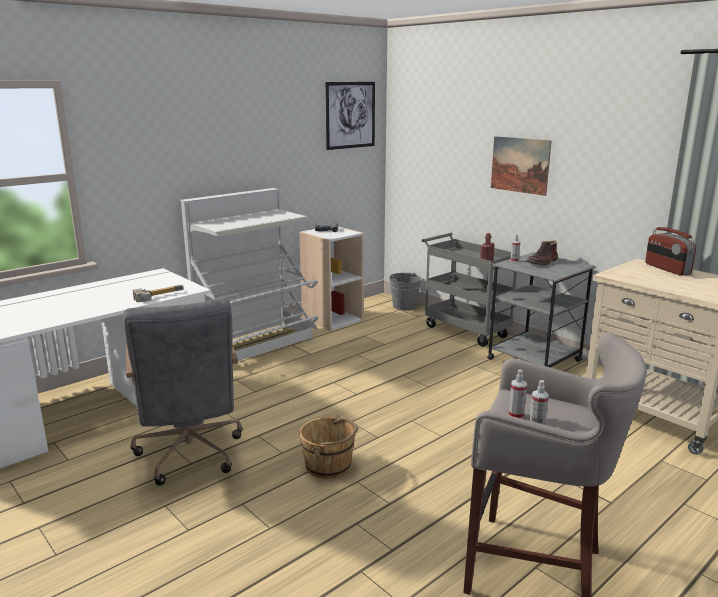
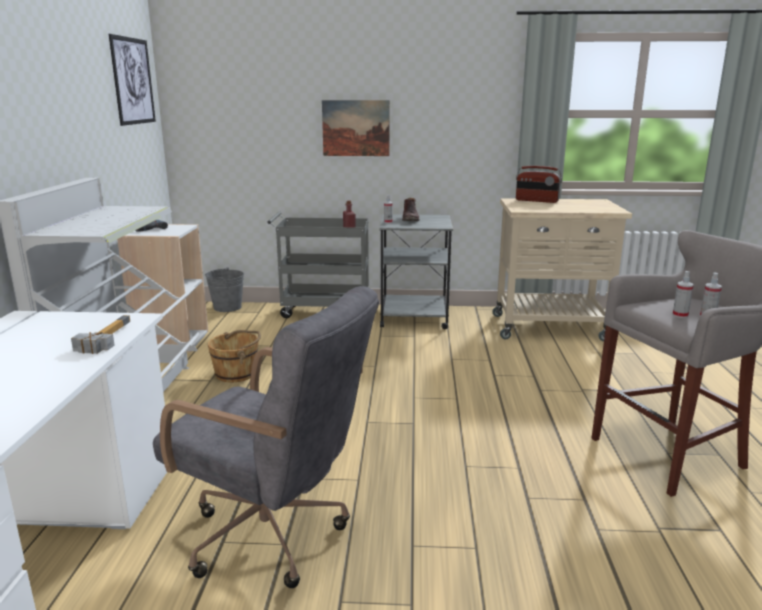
camera: 45 degrees left, 0 degrees up
(329, 466) = (420, 467): brown bucket -> brown bucket (237, 373)

